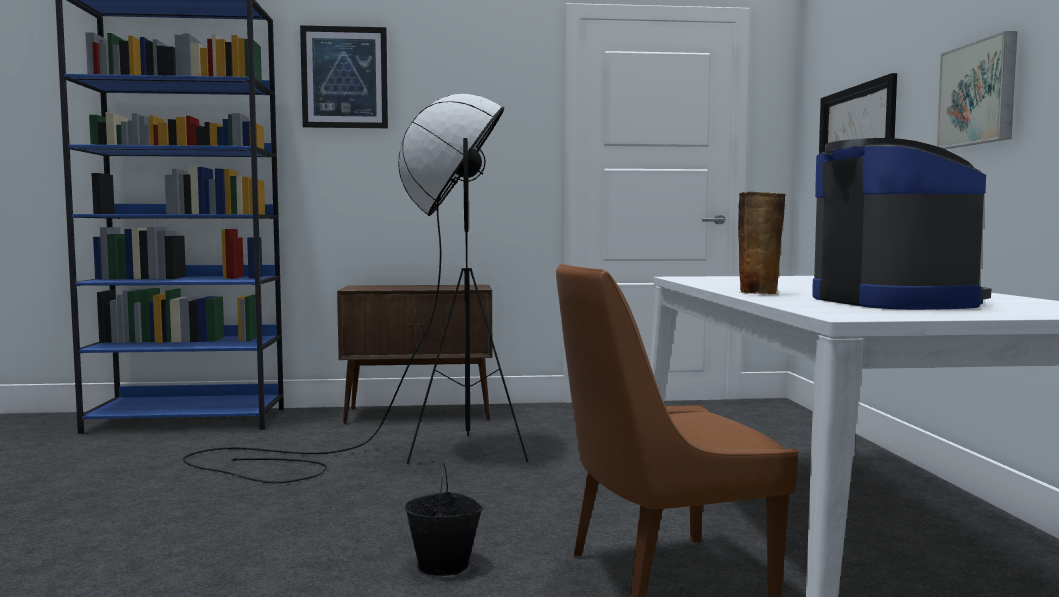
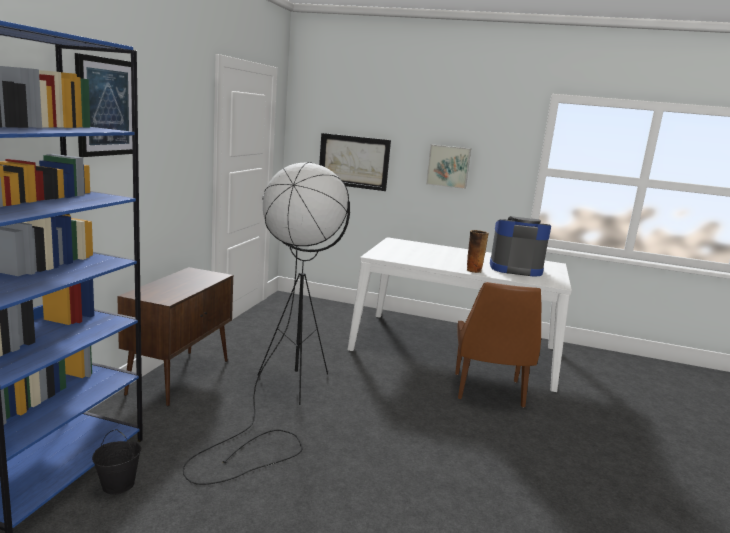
camera: 70 degrees left, 10 degrees up
(444, 566) = (457, 427): black bucket -> black bucket (119, 484)

